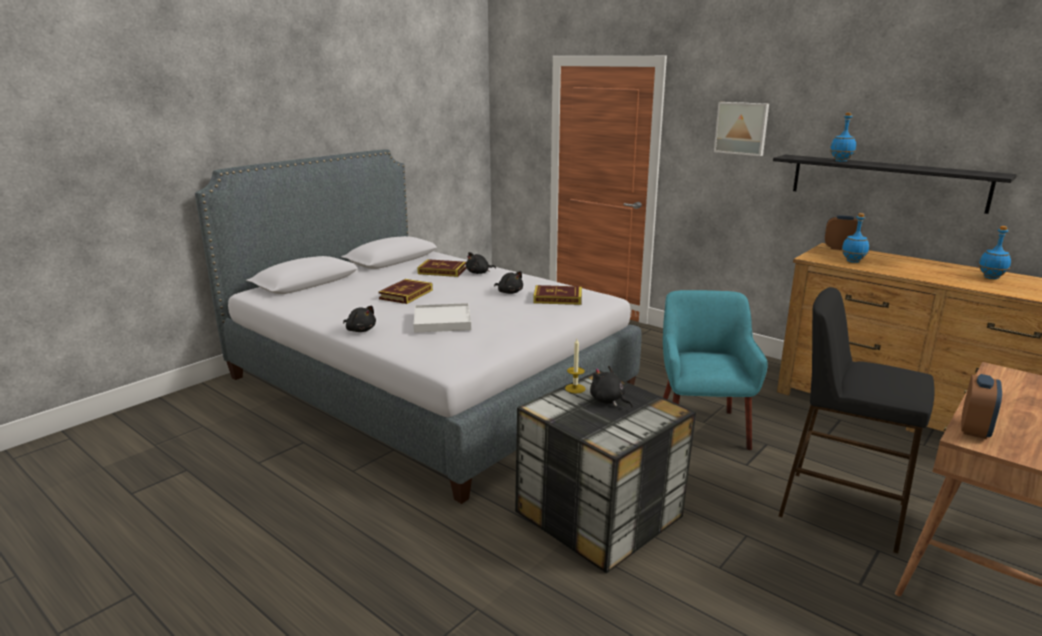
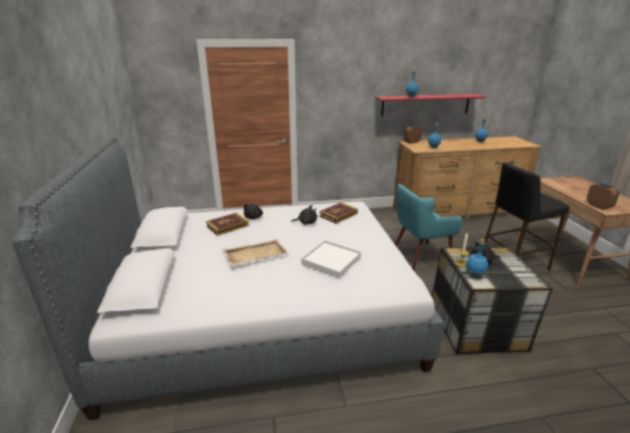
camera: 50 degrees left, 5 degrees up
(360, 330) = (300, 297): black plush toy -> none
(406, 294) = (254, 254): book -> beige tray
(555, 402) = (474, 275): none -> blue bottle
(701, 428) = (420, 256): turquoise armchair -> turquoise armchair turned 60 degrees counterclockwise
(741, 128) = (349, 83): picture -> none
(886, 182) = (425, 105): black shelf -> red shelf

